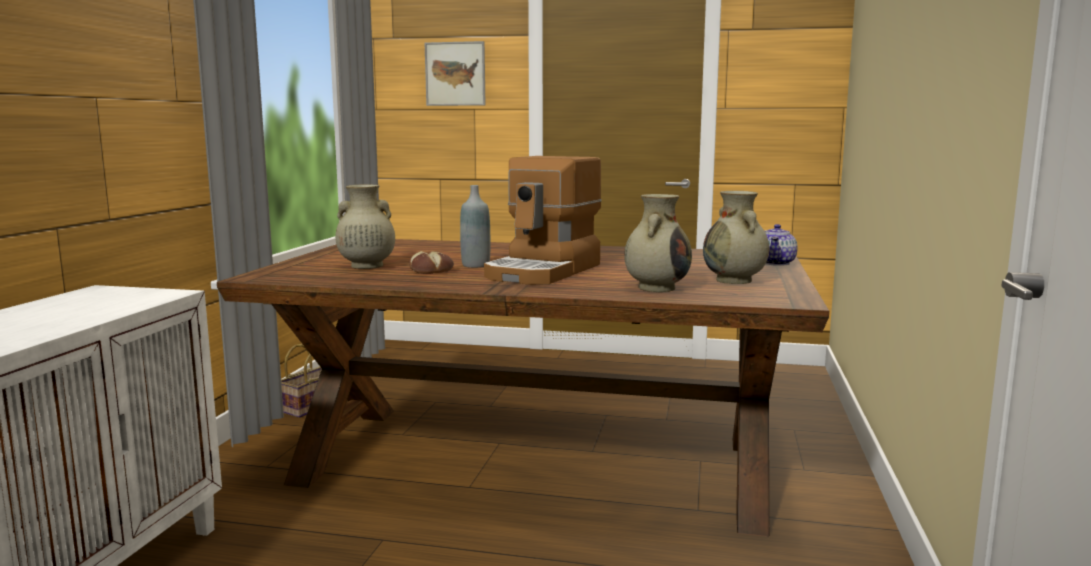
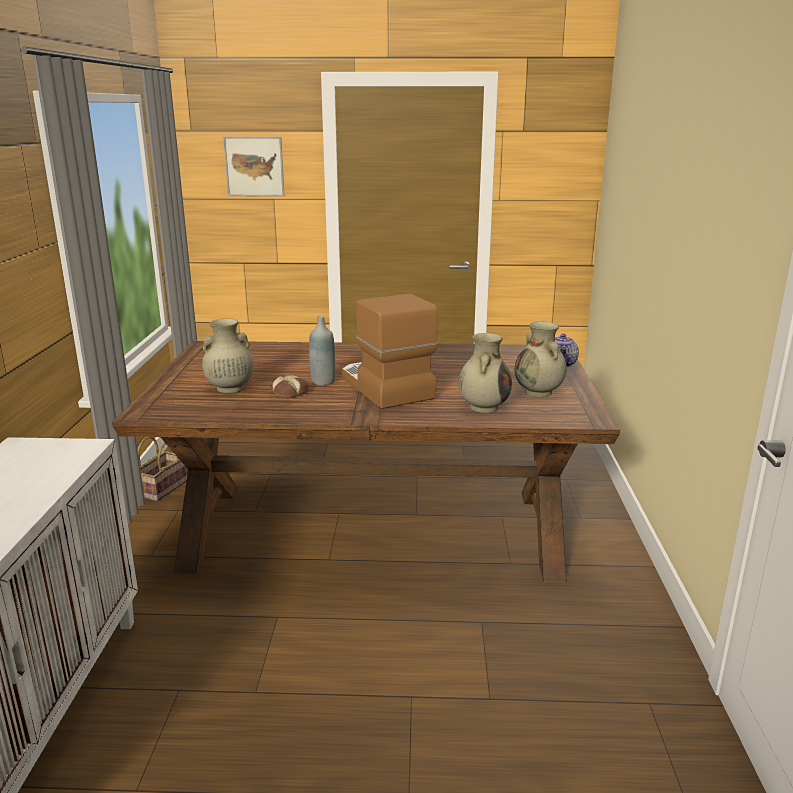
camera: 10 degrees left, 10 degrees up
(544, 271) = (385, 387): coffee machine -> coffee machine turned 135 degrees clockwise

